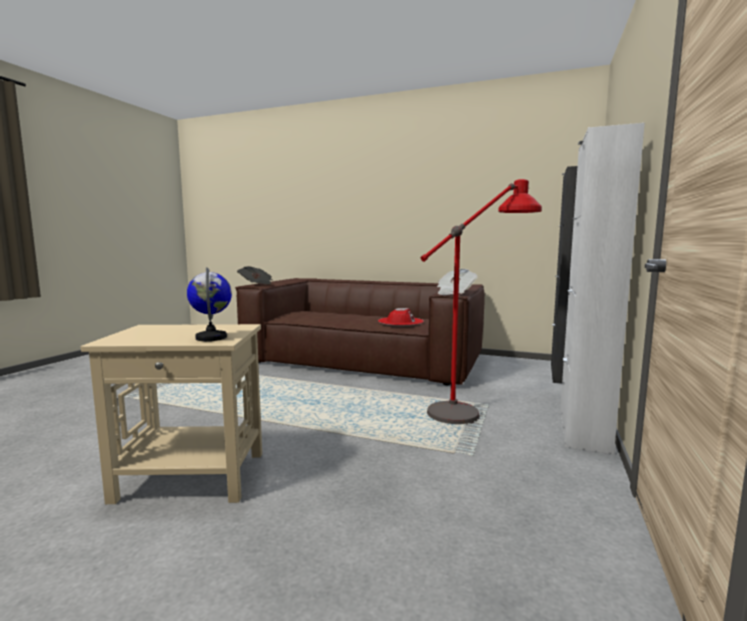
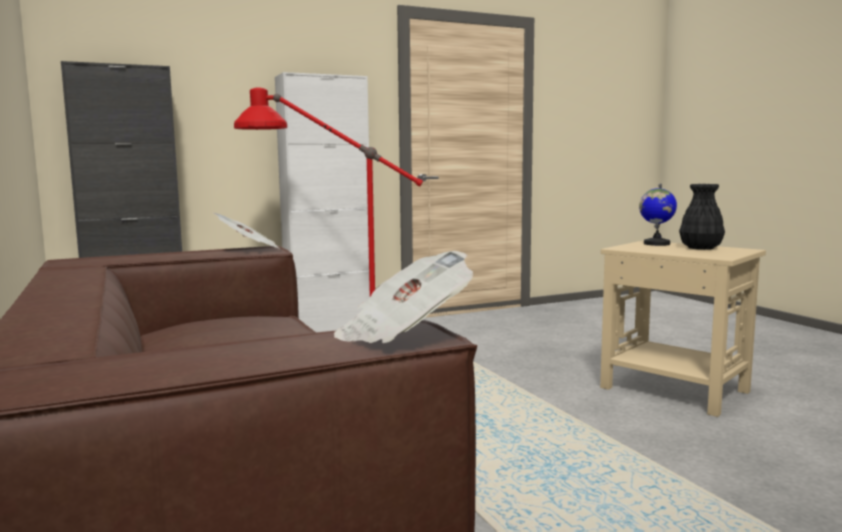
camera: 135 degrees left, 0 degrees up
(159, 337) = (701, 248): none -> black vase
(400, 321) = (251, 327): red hat -> none

